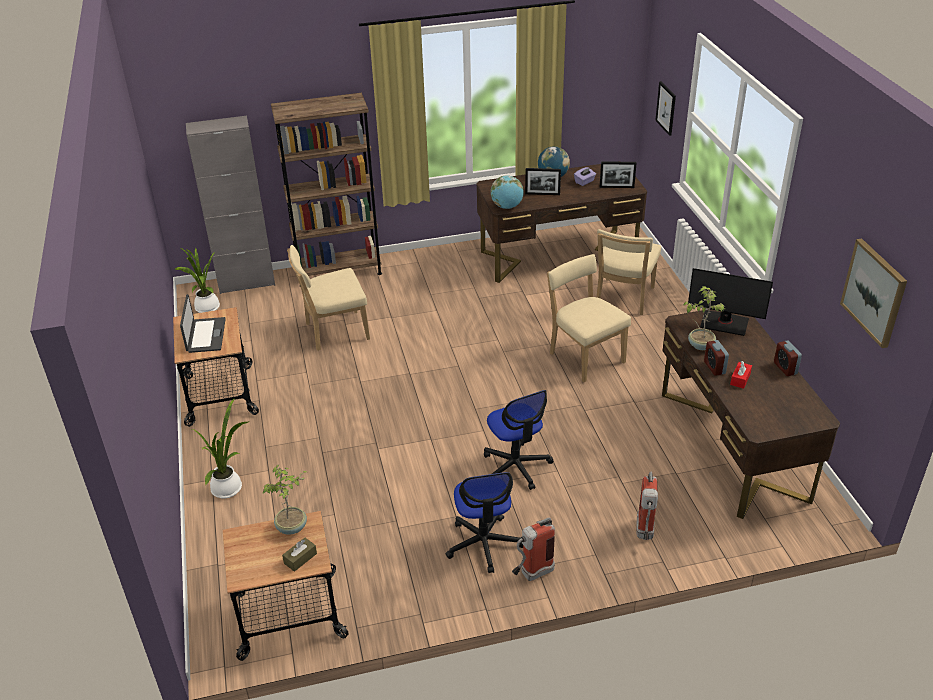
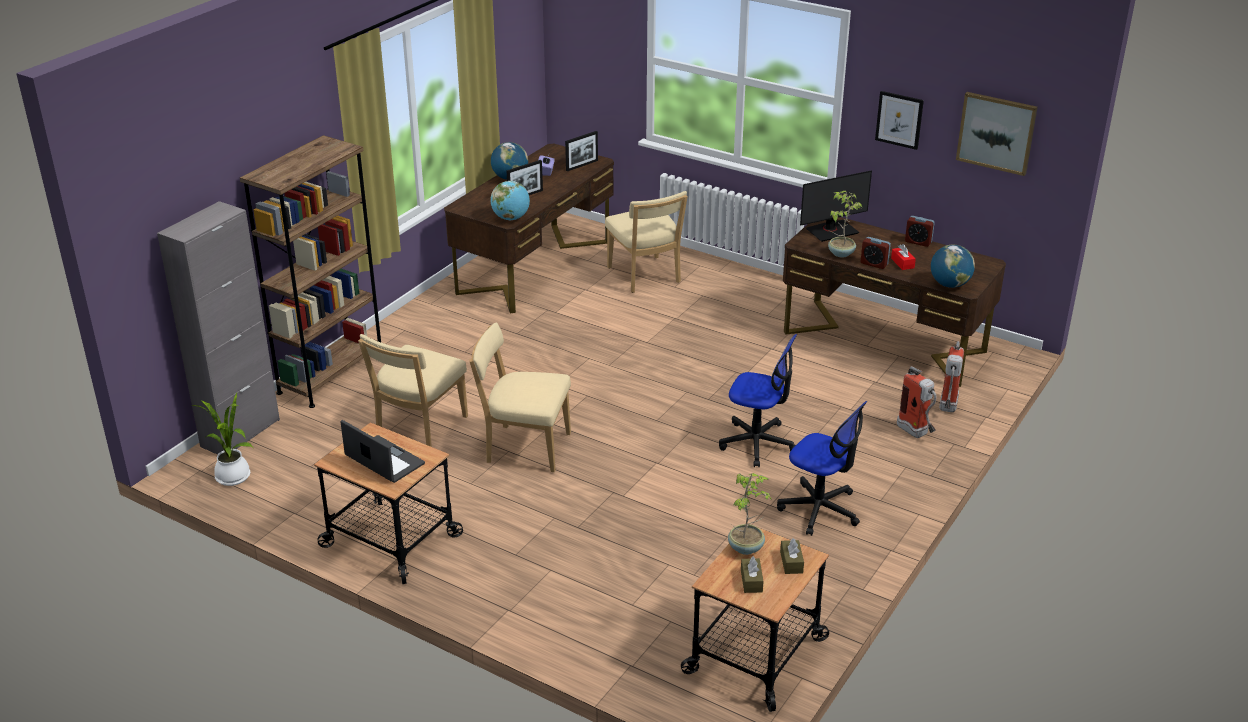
camera: 45 degrees left, 5 degrees down
(229, 487) = (536, 605): potted plant -> none
(258, 553) = (751, 581): none -> brown tissue box
(532, 574) = (885, 507): fire extinguisher -> fire extinguisher (947, 408)
(584, 356) = (682, 335): beige chair -> beige chair (524, 447)
(666, 108) = (599, 66): picture -> picture (899, 119)
(751, 418) = (949, 284): none -> globe

